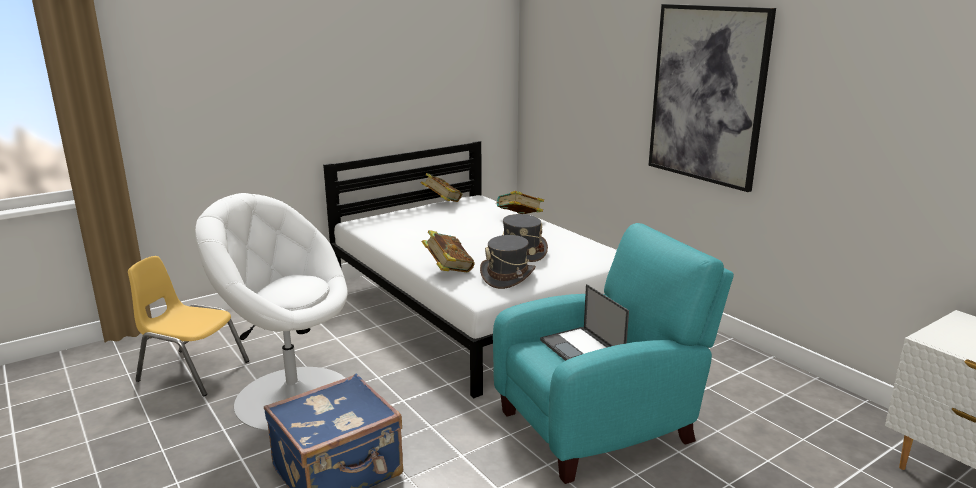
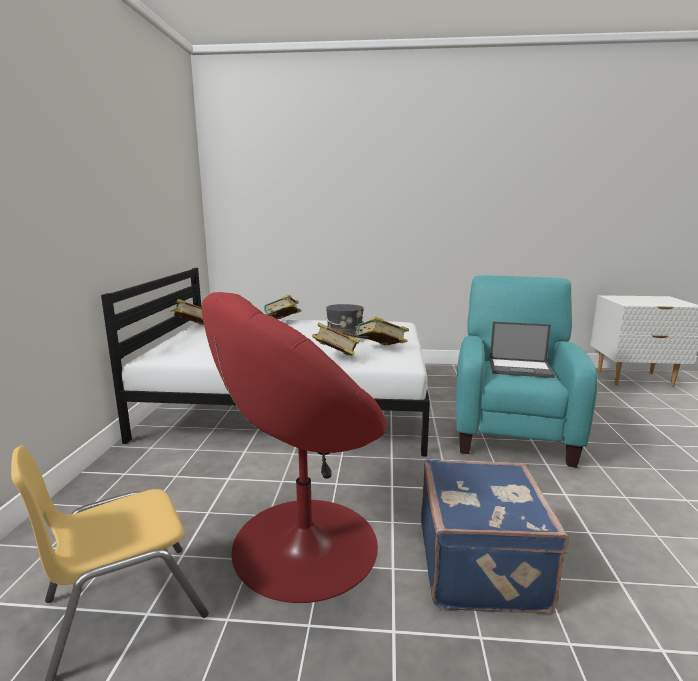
camera: 50 degrees left, 5 degrees down
(292, 396) = (302, 544): white armchair -> red armchair
(507, 276) = (381, 349): grey hat -> book
(707, 95) = (416, 199): picture -> none

